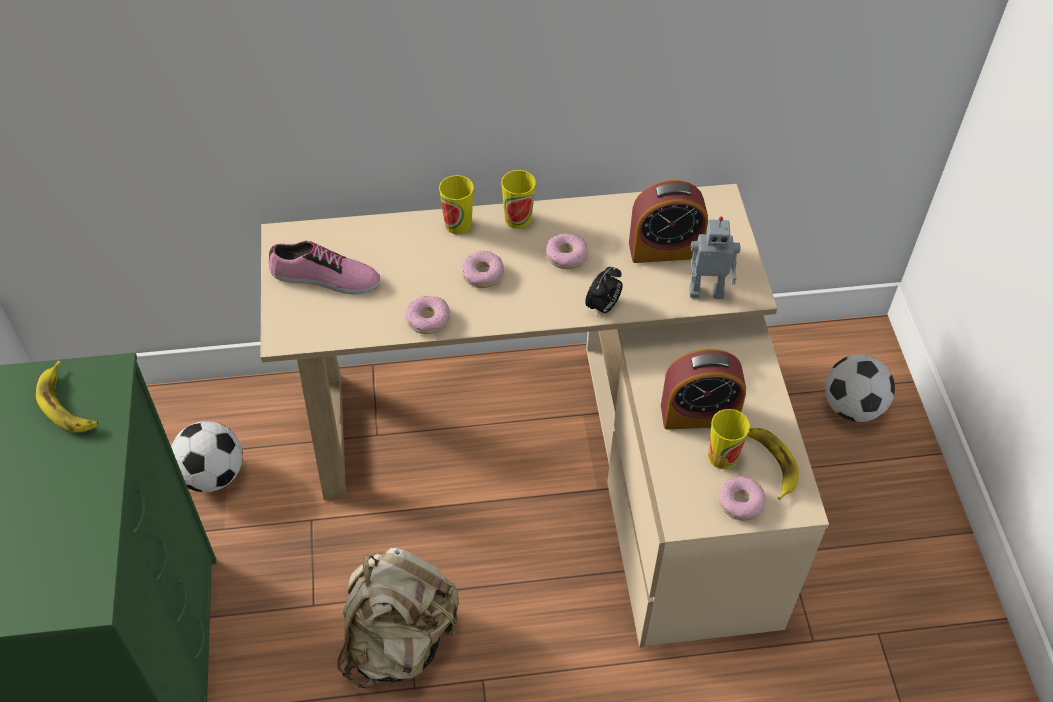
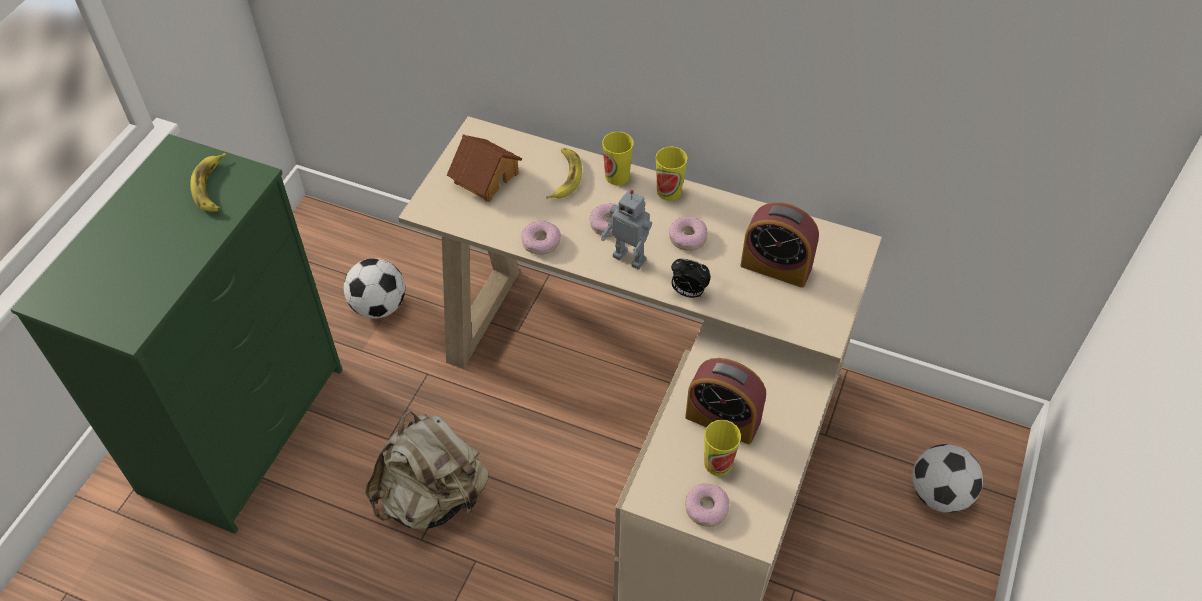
camera: 30 degrees right, 0 degrees up
(325, 278) = (485, 177): shoe -> toy house
(603, 307) = (688, 292): alarm clock -> alarm clock turned 45 degrees clockwise
(706, 290) = (787, 316): toy robot -> toy robot (630, 257)
(770, 463) = (756, 488): banana -> banana (564, 177)

